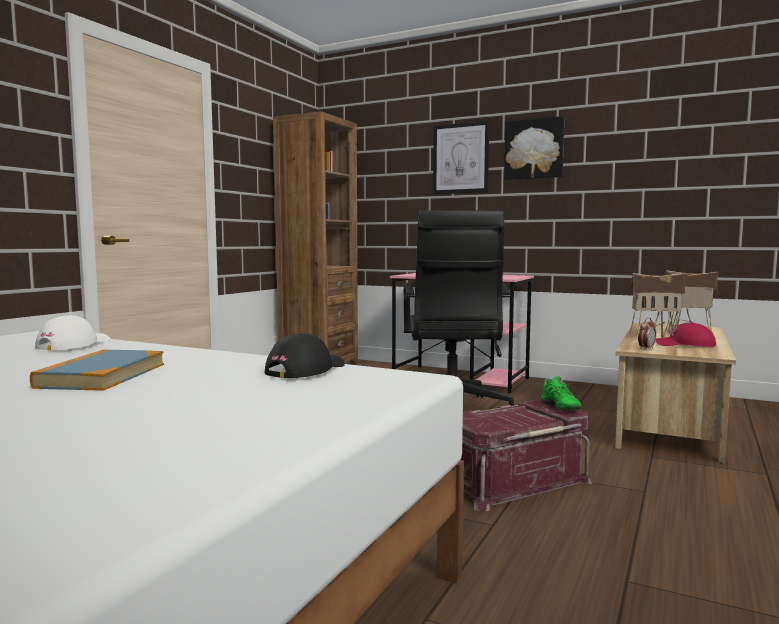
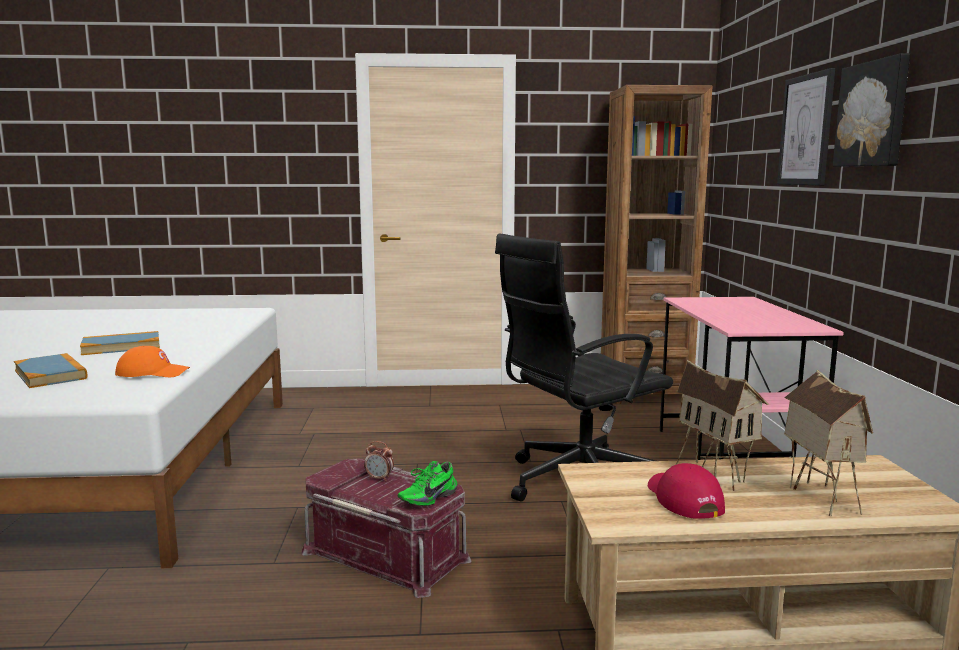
camera: 60 degrees right, 5 degrees up
(73, 345) = (218, 323): white cap -> none
(209, 402) = (50, 374): none -> book
(305, 370) = (153, 373): black cap -> orange cap
(646, 348) = (602, 478): alarm clock -> alarm clock (379, 478)

